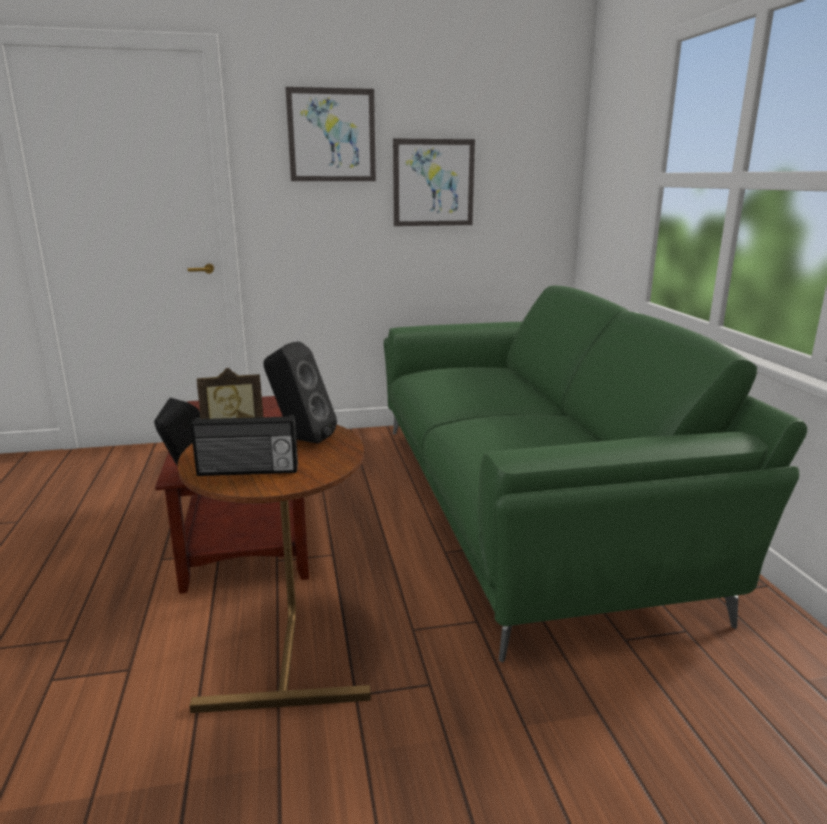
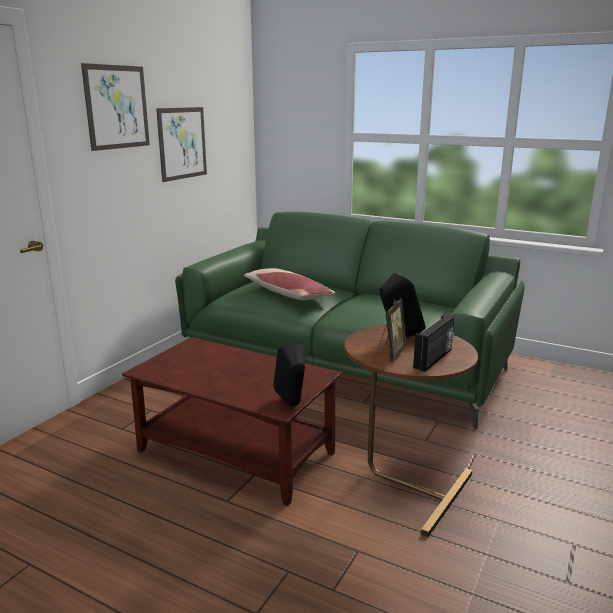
camera: 50 degrees left, 0 degrees up
(464, 385) = (287, 294): none -> pillow

